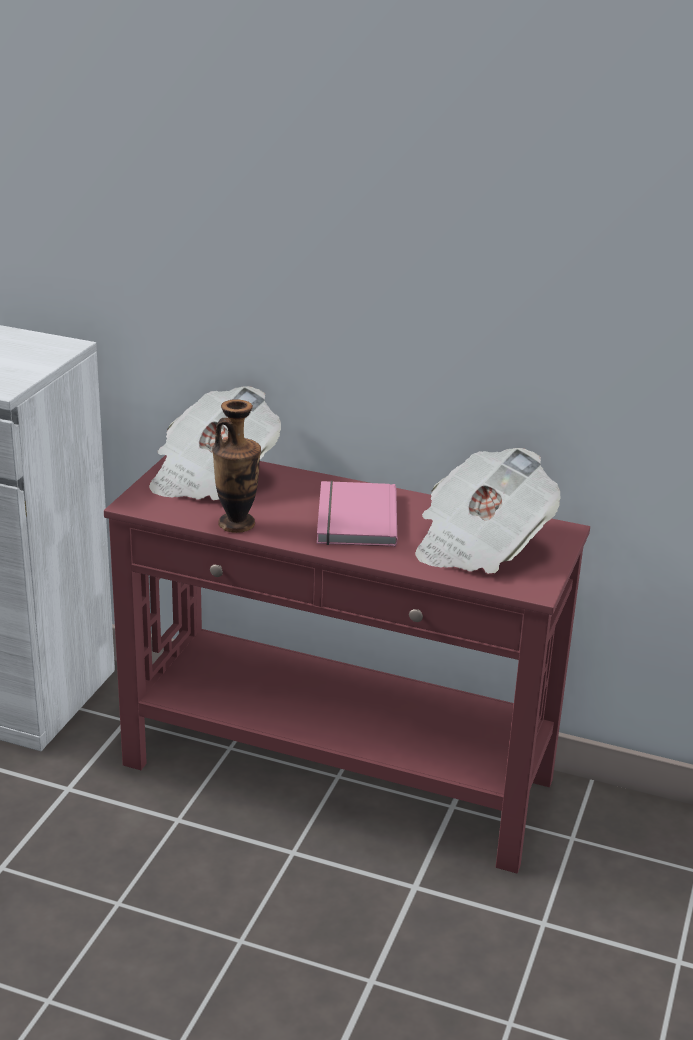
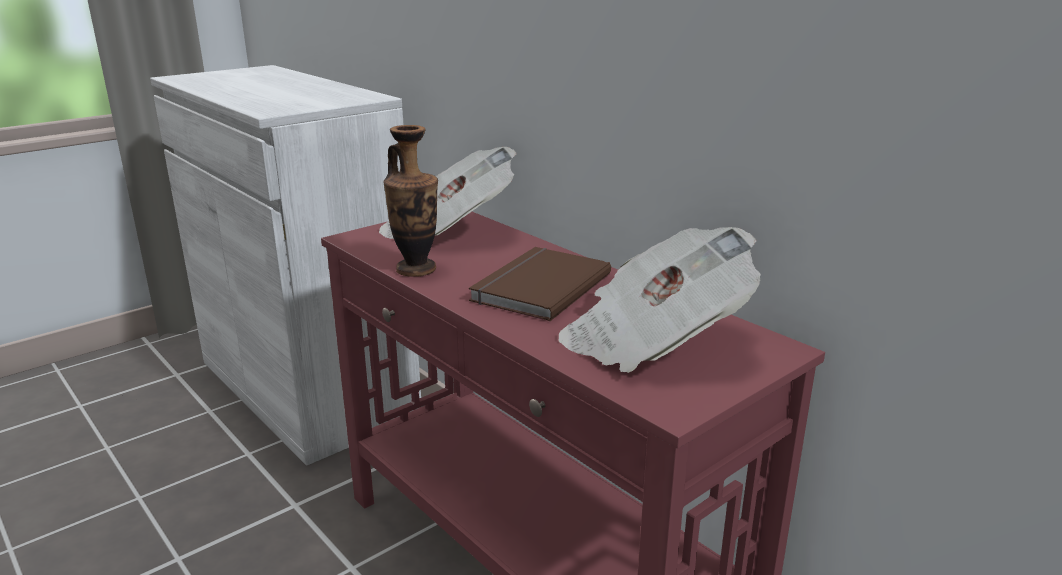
camera: 30 degrees right, 5 degrees down
(353, 518) = (537, 287): pink book -> brown book

